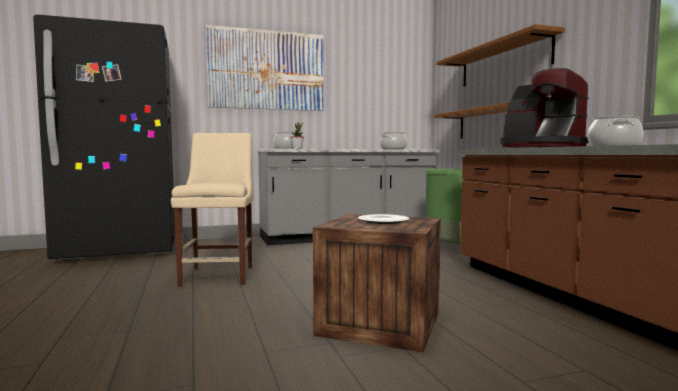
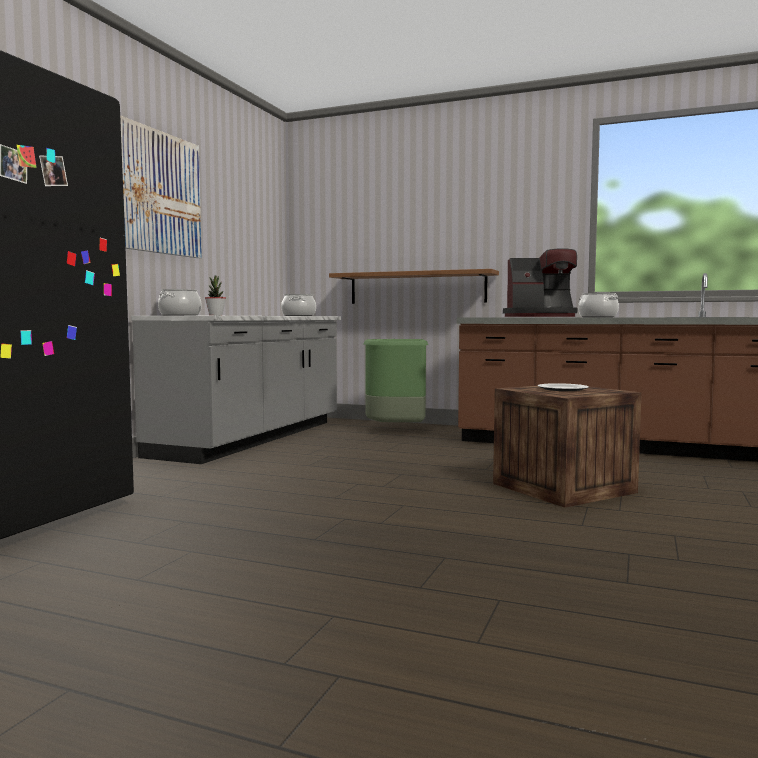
camera: 50 degrees left, 0 degrees up
(219, 274) = (294, 500): beige chair -> none
(503, 62) = (420, 223): brown shelf -> none

